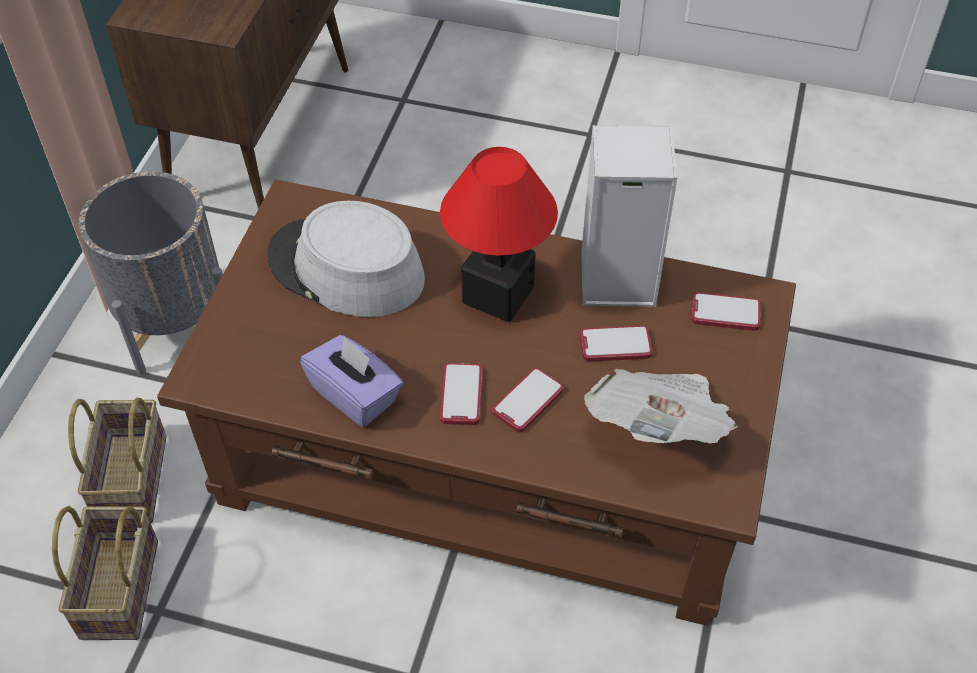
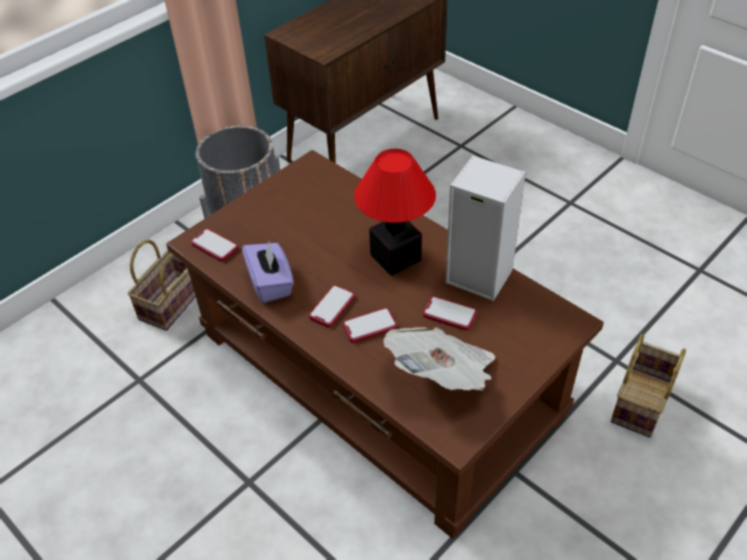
camera: 30 degrees right, 5 degrees down
(121, 592) = (127, 361): basket -> basket (641, 404)
(346, 269) = (316, 212): grey hat -> none
(725, 313) = (538, 322): phone -> phone (214, 246)

